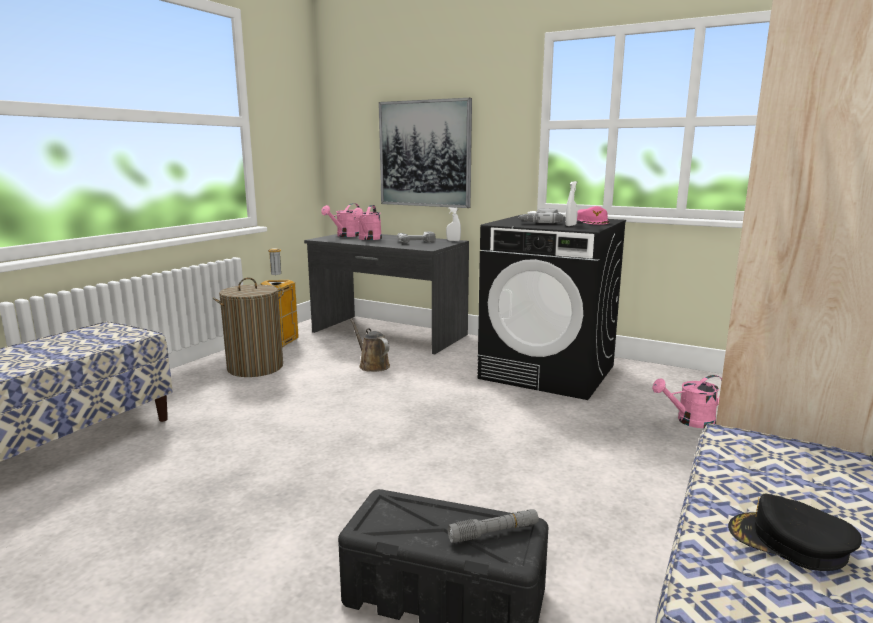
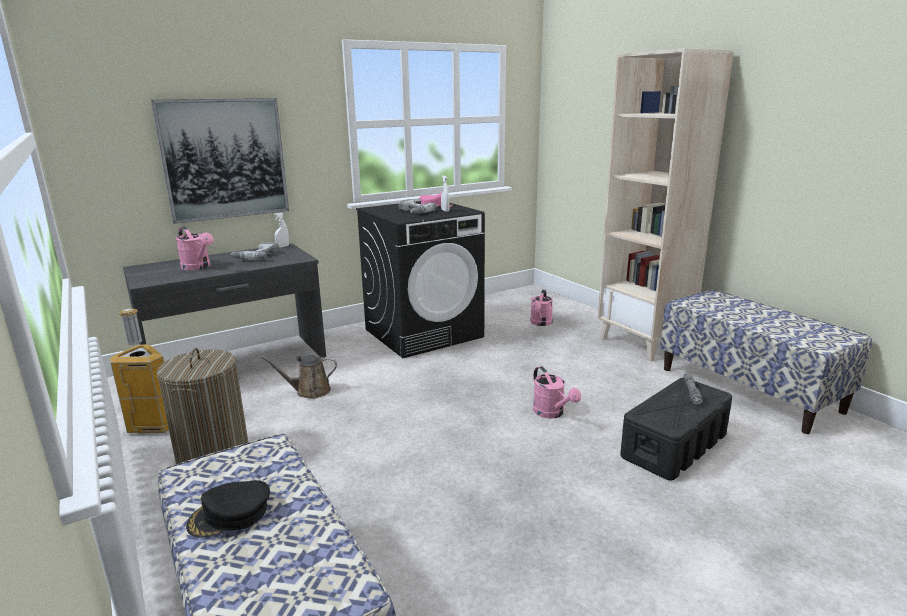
camera: 60 degrees left, 5 degrees up
(345, 236) = (153, 272): pink watering can -> pink watering can (552, 413)
(789, 542) = (779, 323): black cap -> black cap (230, 515)

